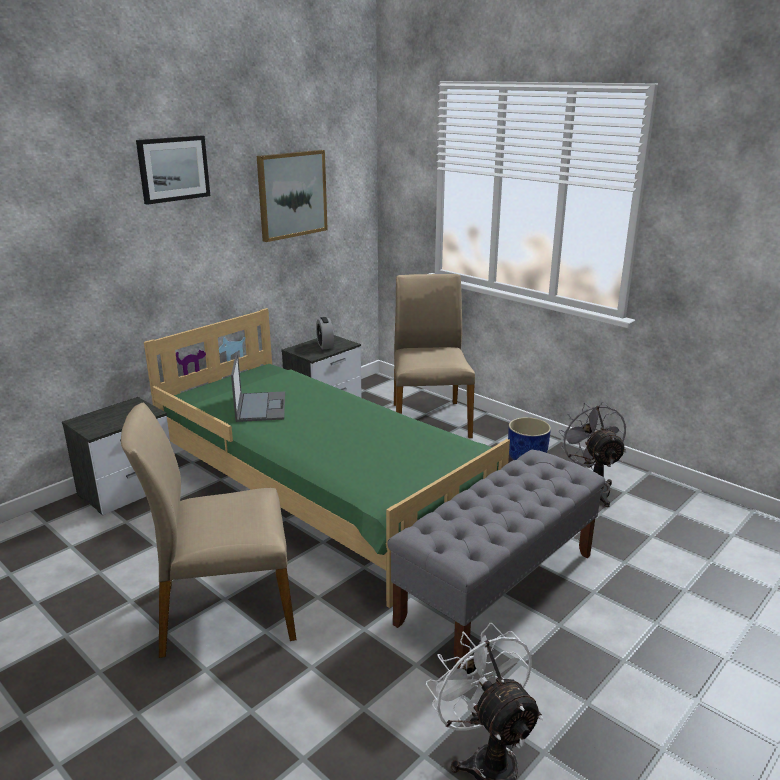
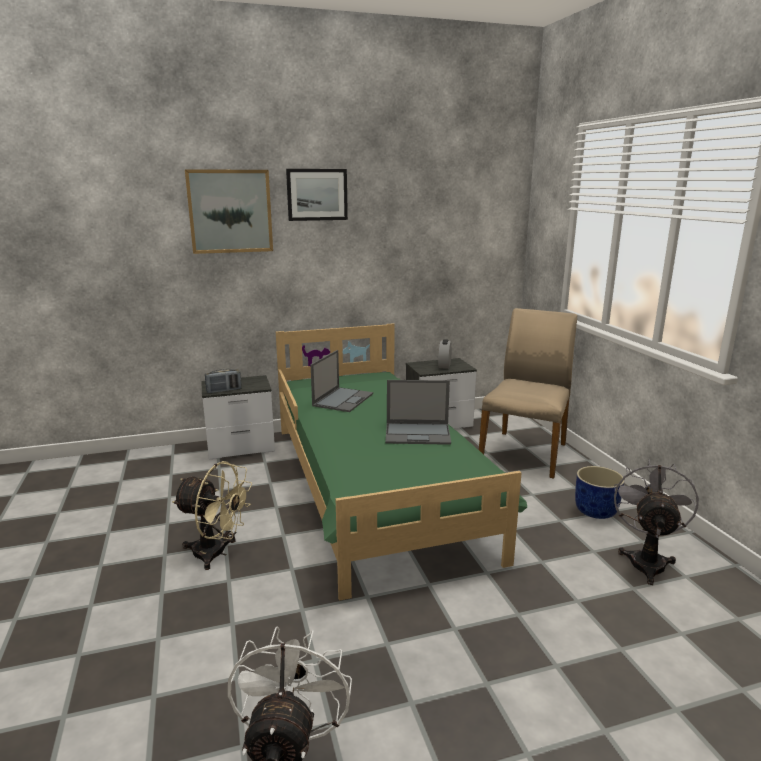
camera: 30 degrees right, 5 degrees down
(110, 427) = (224, 390): none -> radio
(225, 610) = (217, 553): beige chair -> beige fan
(292, 194) = (430, 227): picture -> picture (230, 211)
(377, 426) = (418, 434): none -> laptop
(498, 587) = (455, 621): grey bench -> none

